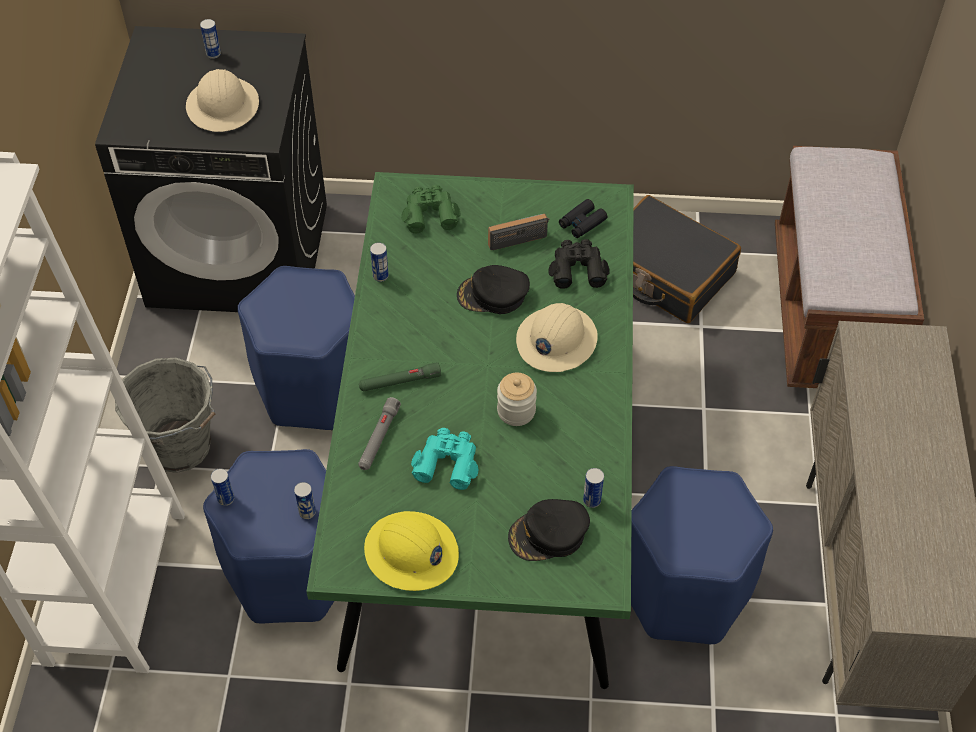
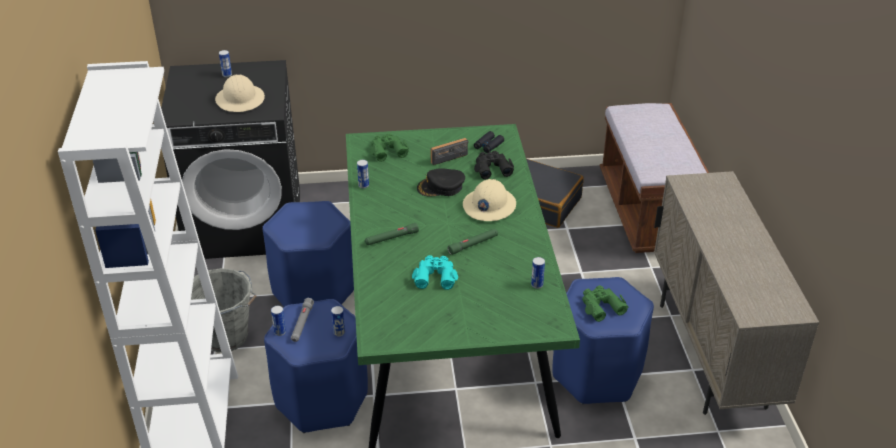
camera: 10 degrees left, 15 degrees down
(379, 438) = (385, 269): grey flashlight -> grey flashlight (302, 323)
(411, 553) = (424, 327): yellow hard hat -> none
(516, 411) = (473, 244): jar -> green flashlight
(548, 534) = (514, 306): black cap -> none
(693, 523) = (601, 306): none -> green binoculars

